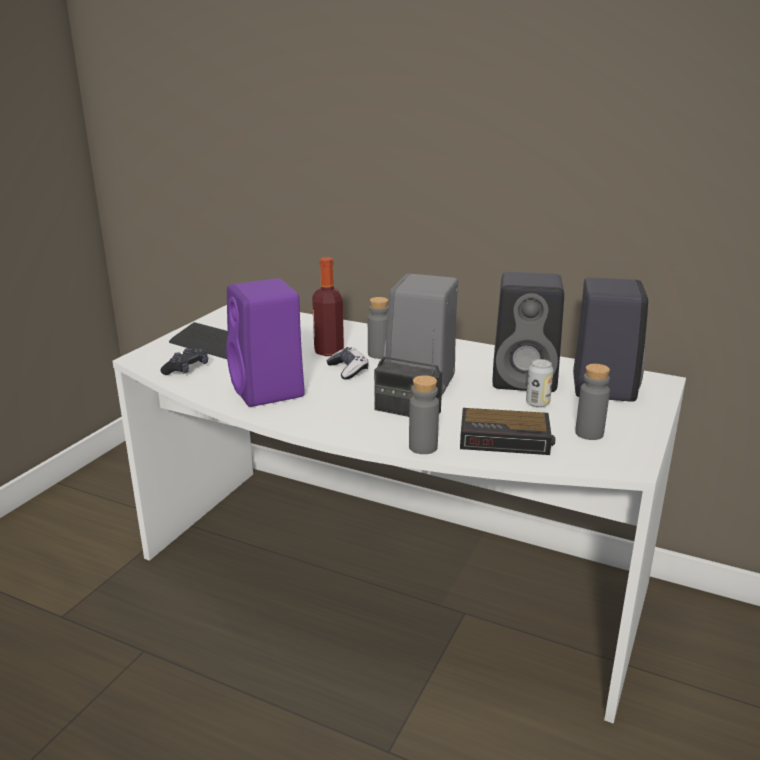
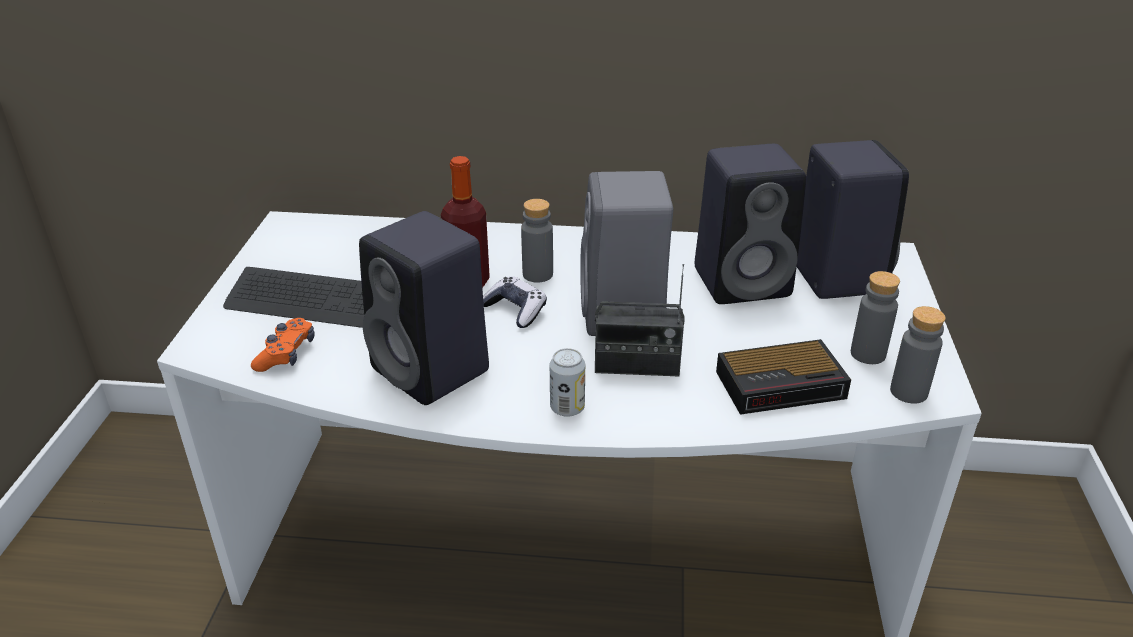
camera: 20 degrees left, 10 degrees up
(187, 369) = (286, 354): black game controller -> orange game controller
(269, 391) = (433, 371): purple speaker -> black speaker
(423, 447) = (695, 422): grey bottle -> grey bottle (908, 392)
(537, 403) = (781, 318): can -> can (567, 408)

